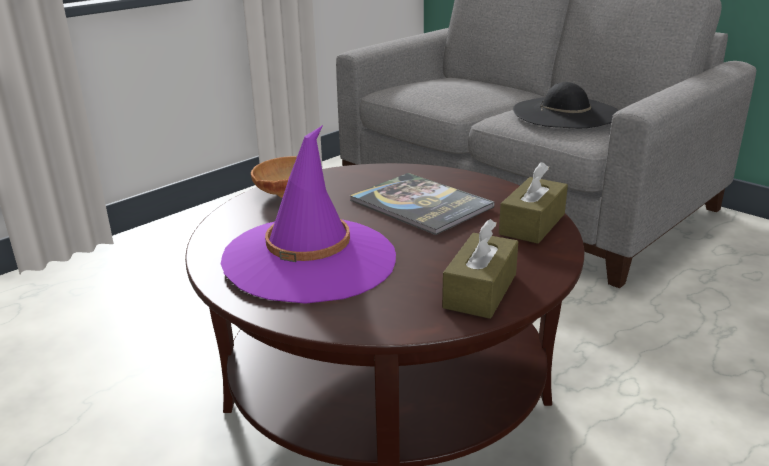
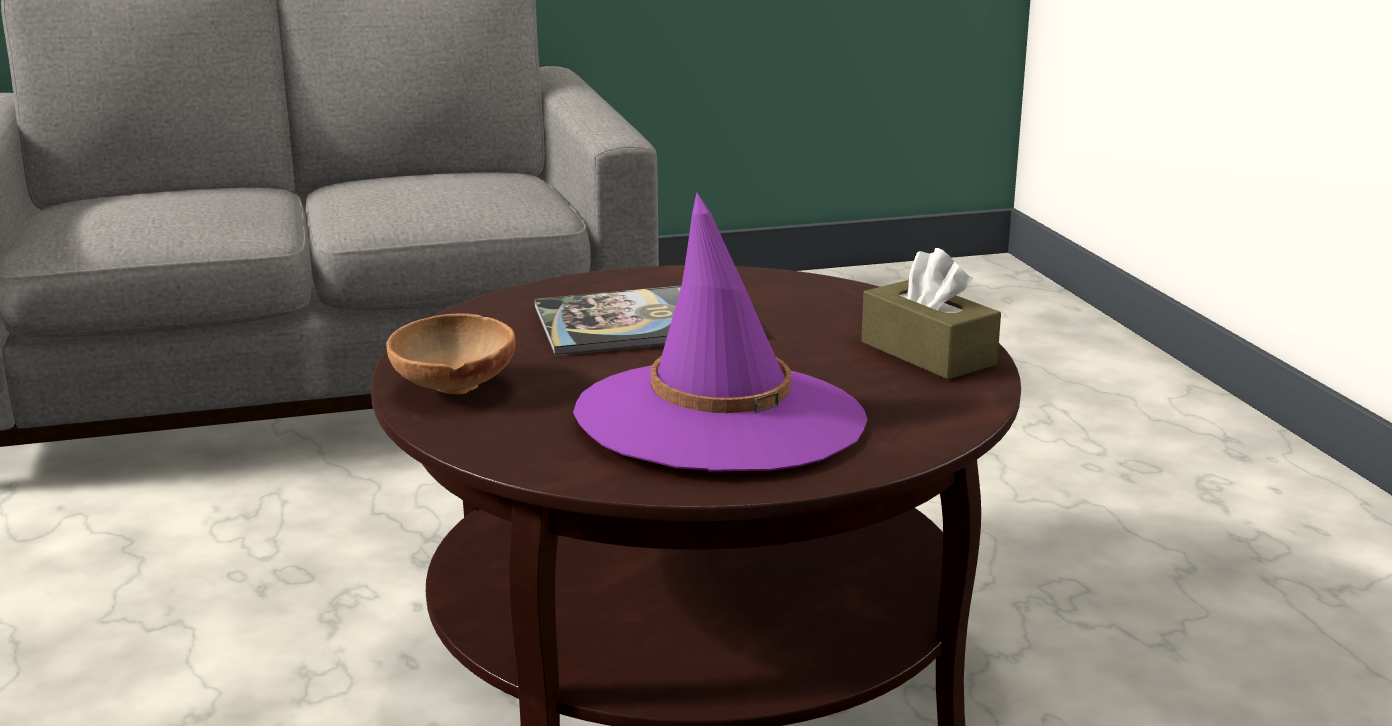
camera: 60 degrees left, 5 degrees down
(532, 224) = (792, 289): brown tissue box -> none
(565, 112) = (443, 186): black hat -> none

